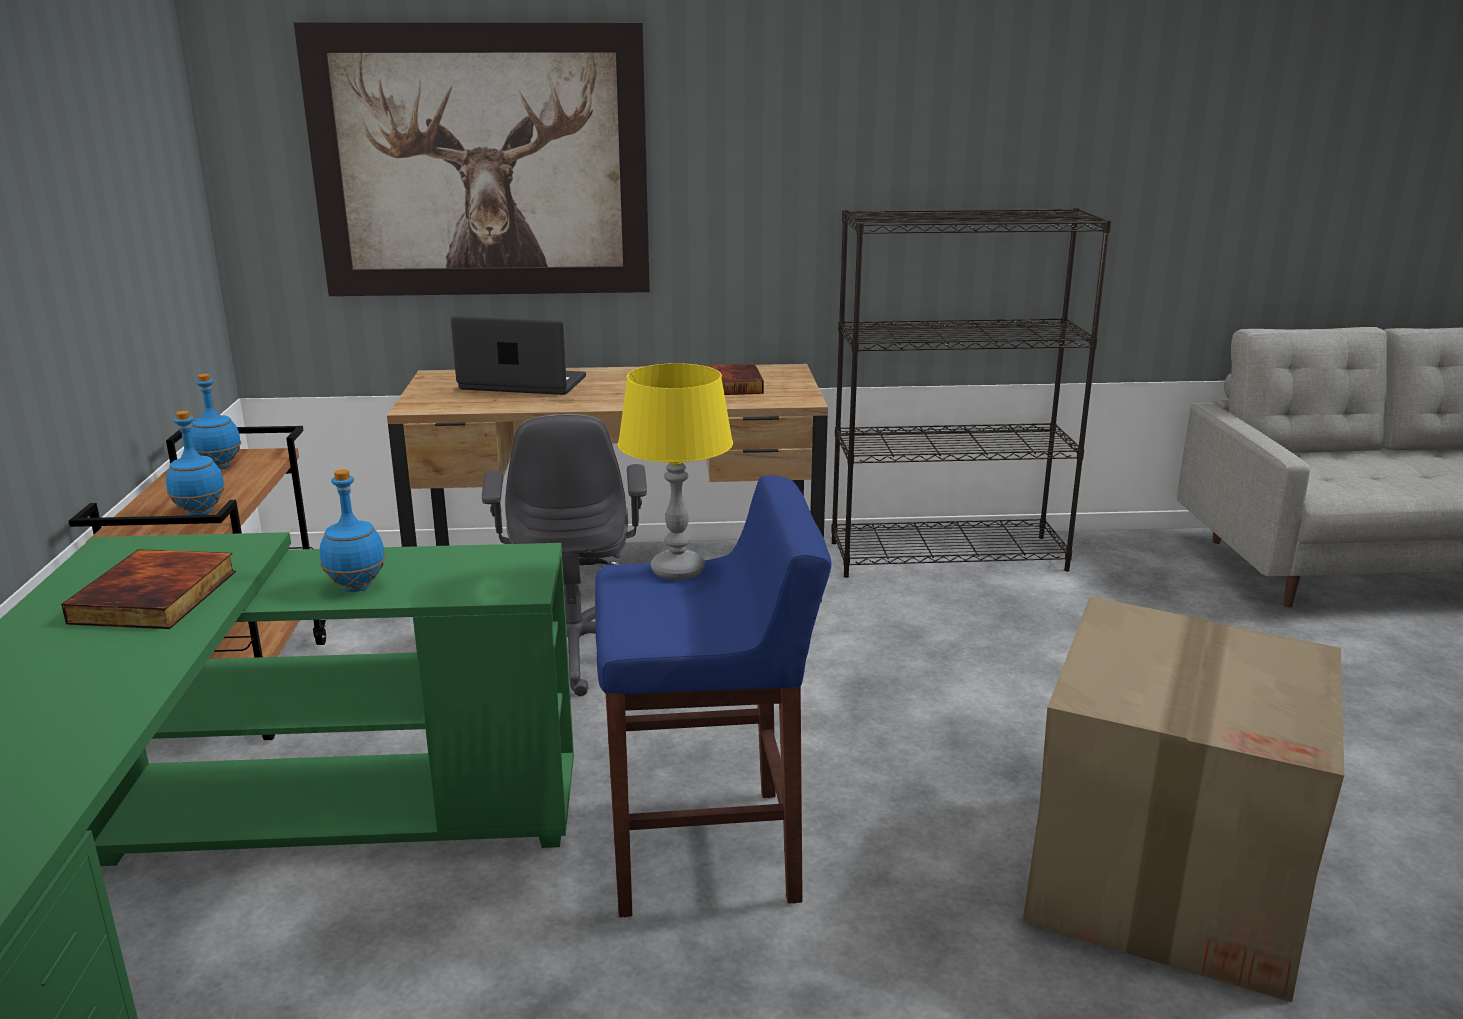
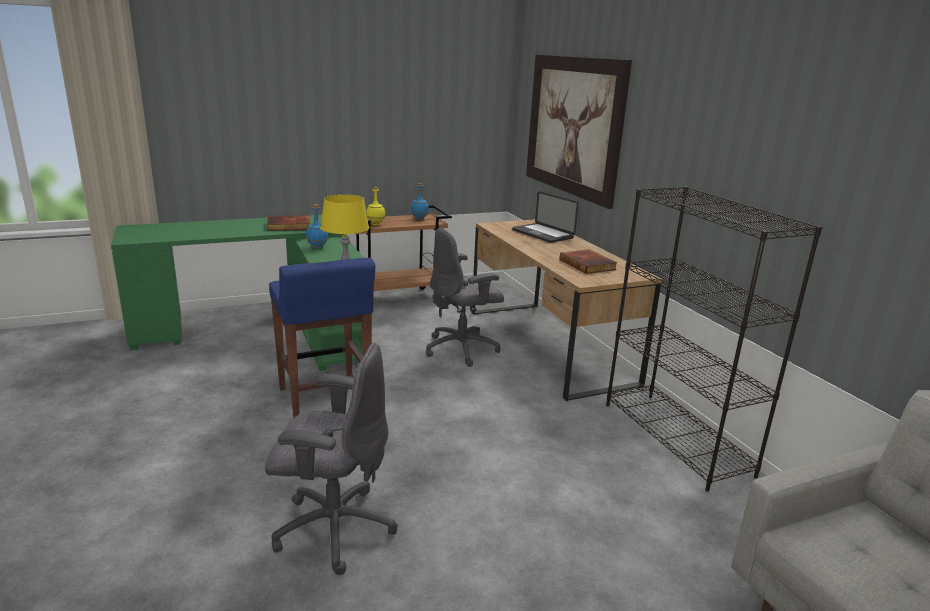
camera: 70 degrees right, 0 degrees up
(200, 512) = (375, 224): blue bottle -> yellow bottle
(523, 384) = (542, 234): laptop -> laptop turned 150 degrees clockwise
(1166, 881) = (333, 528): cardboard box -> grey office chair

